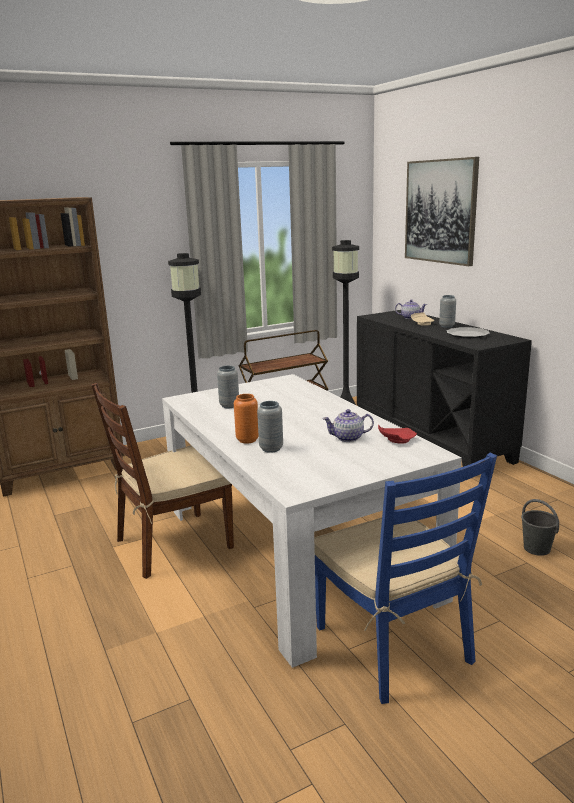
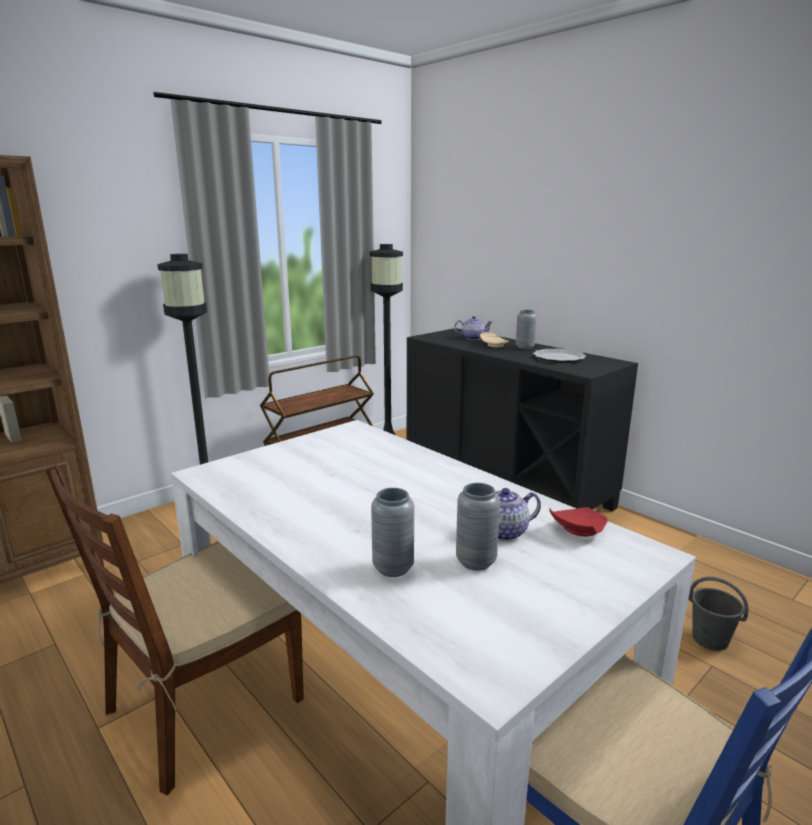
camera: 15 degrees left, 0 degrees up
(229, 405) = (286, 481): grey vase -> grey vase (476, 562)
(247, 440) = (344, 551): orange vase -> none
(440, 211) = (506, 209): picture -> none

